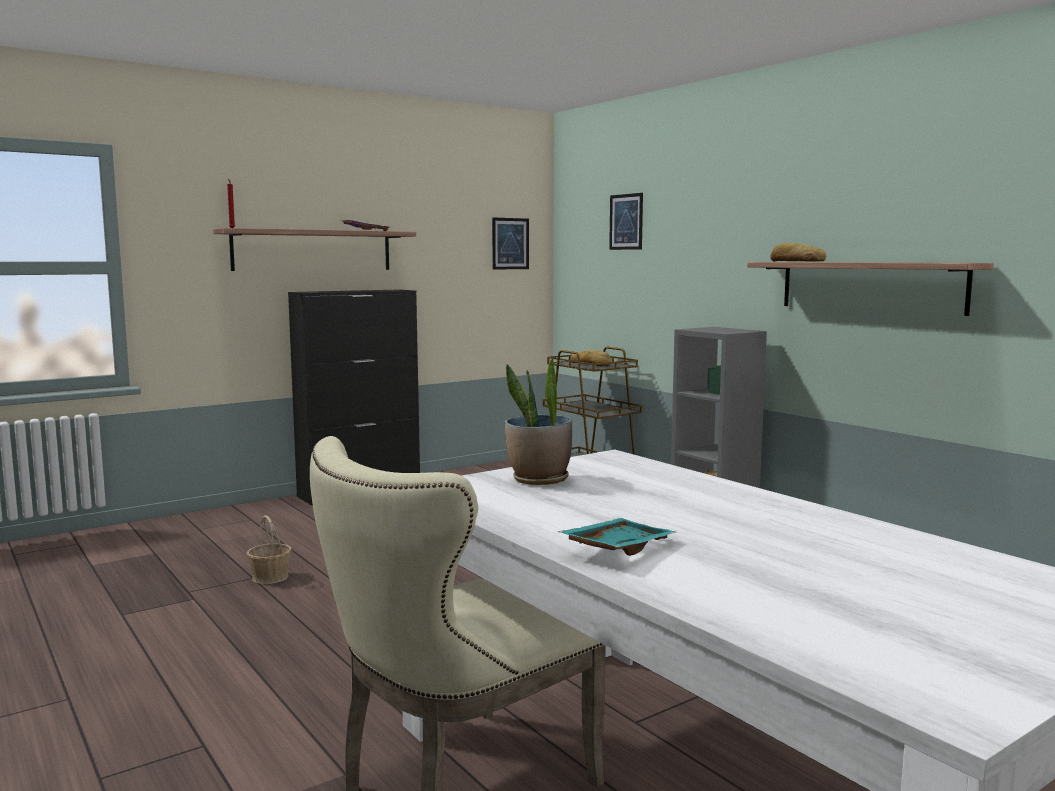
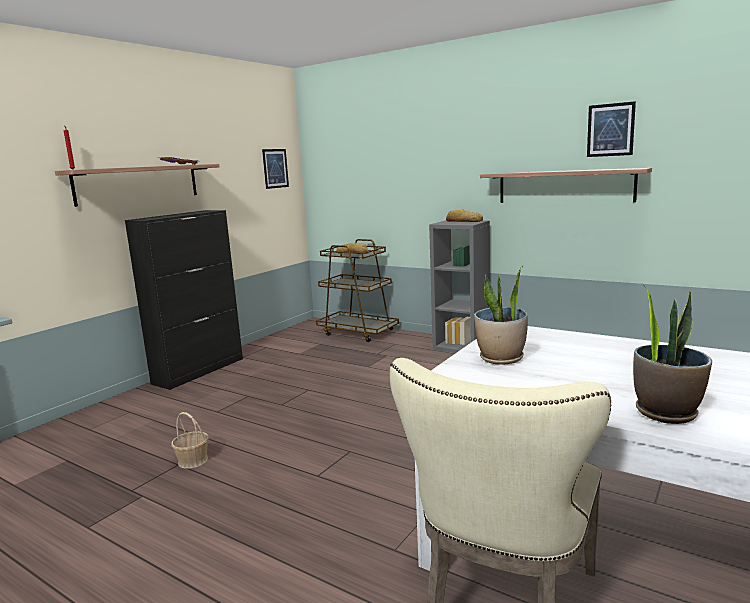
camera: 20 degrees left, 5 degrees up
(616, 548) = (666, 412): turquoise tray -> potted plant
(626, 222) = (366, 148): picture -> picture (610, 130)
(796, 261) = (513, 172): bread -> bread (463, 221)

